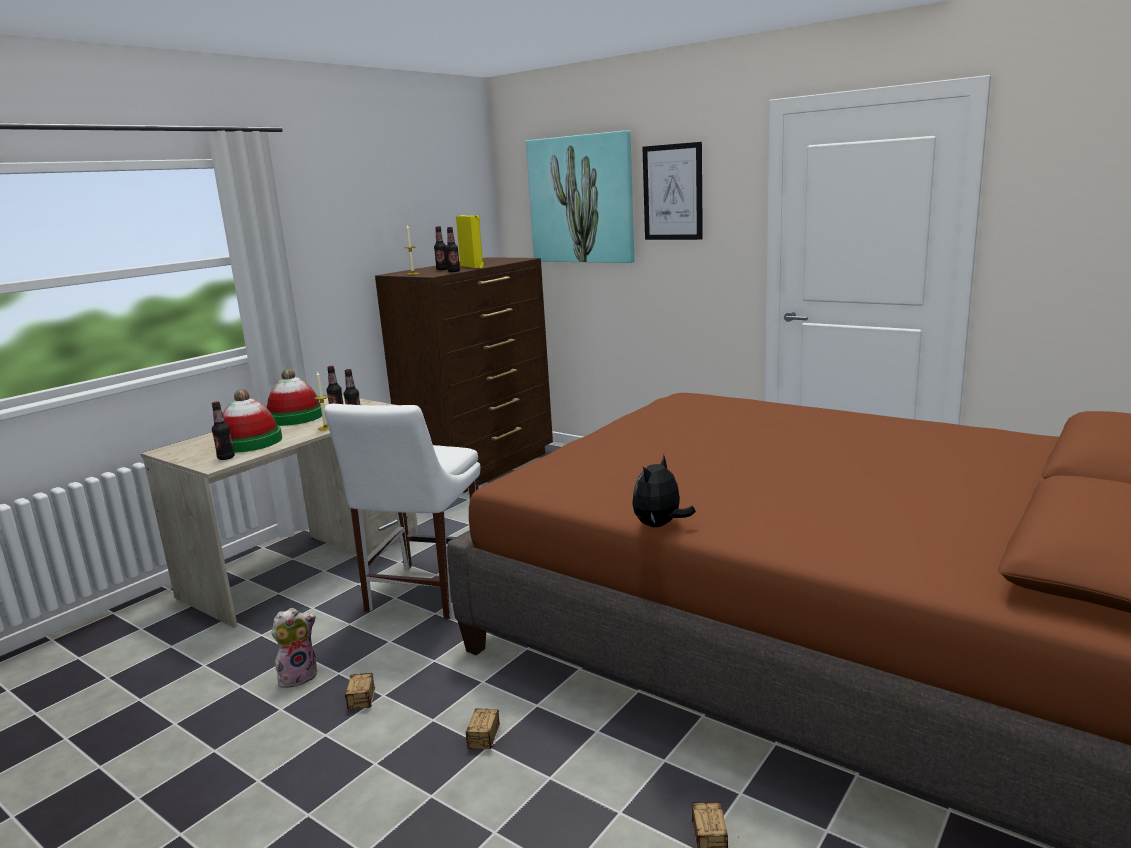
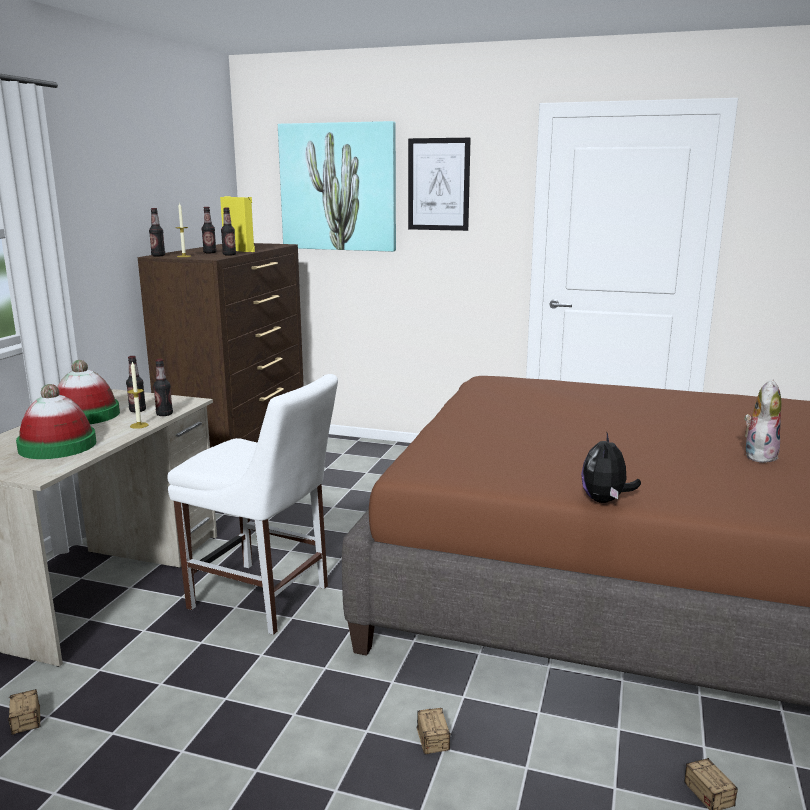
camera: 20 degrees left, 0 degrees up
(226, 458) = (45, 465): bottle -> bottle (158, 256)
(299, 676) = (179, 709): plush toy -> plush toy (758, 455)
(358, 714) = (279, 739): storage box -> storage box (25, 737)
(423, 594) = (264, 599): white chair -> white chair turned 60 degrees counterclockwise

